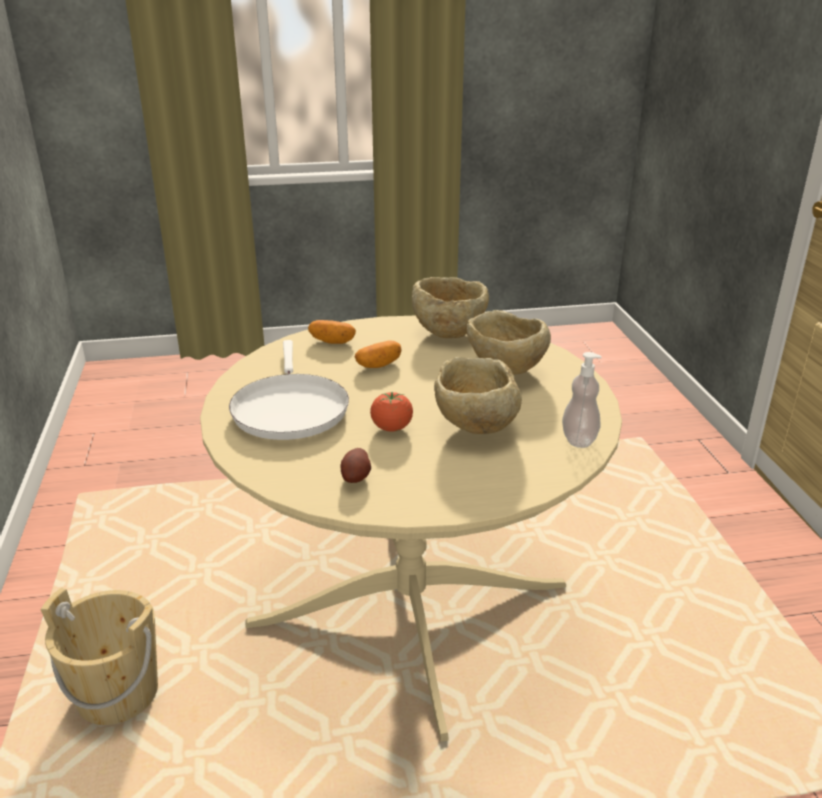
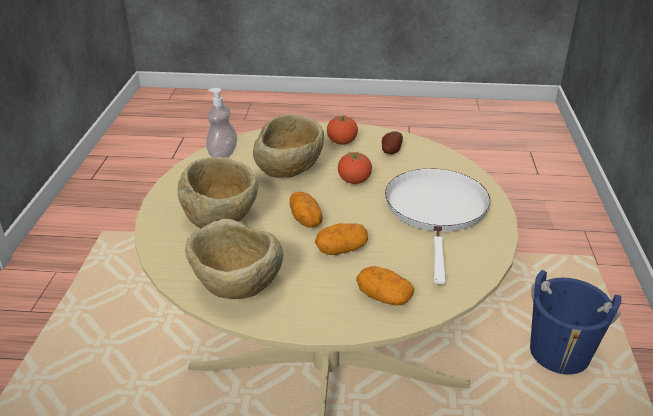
camera: 165 degrees left, 5 degrees up
(117, 693) = (559, 353): beige bucket -> blue bucket
(425, 383) = (306, 220): none -> potato
(432, 482) = (342, 142): none -> tomato

